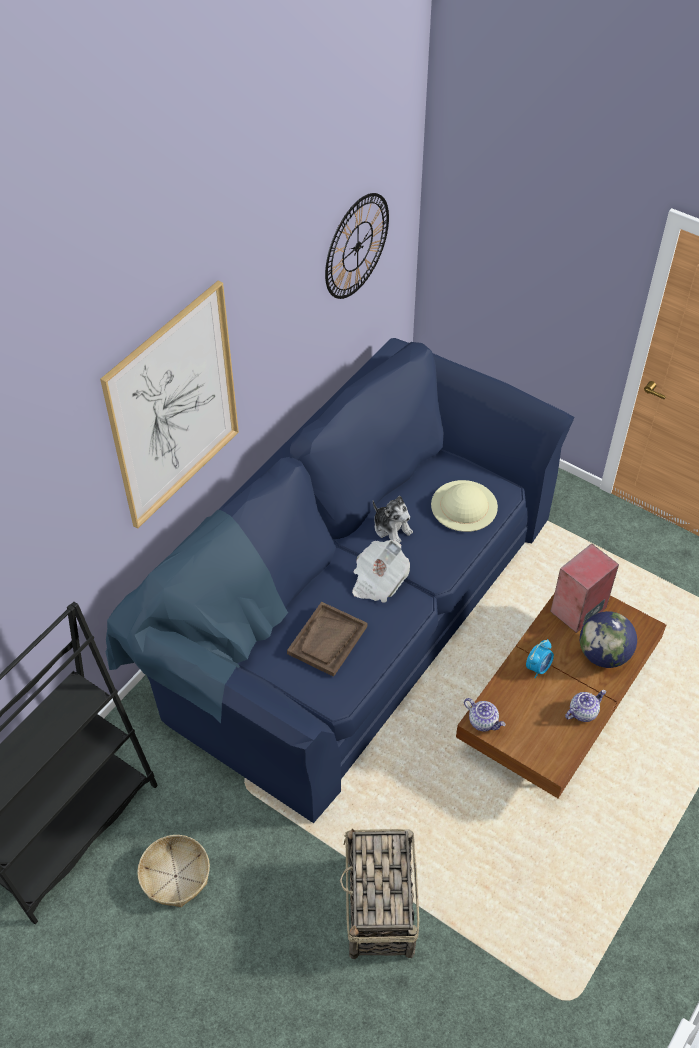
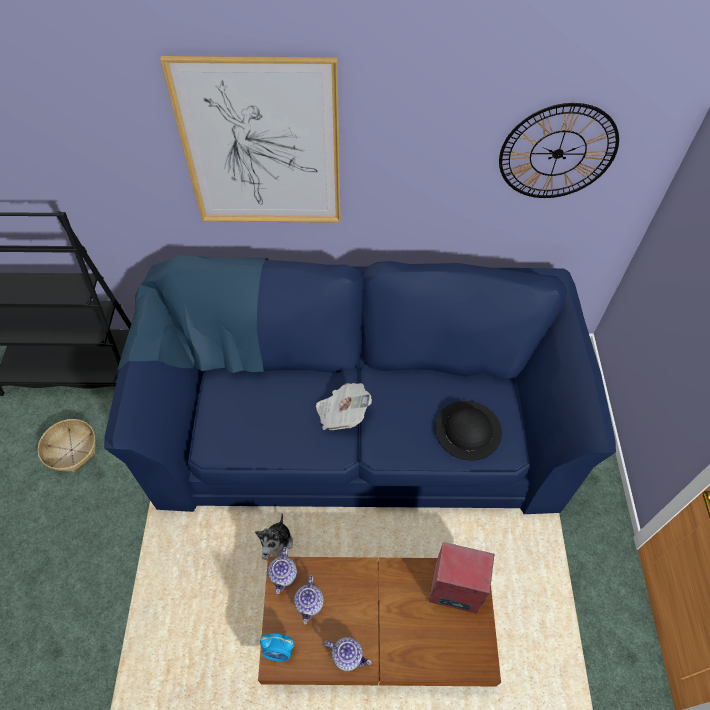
camera: 55 degrees right, 5 degrees up
(327, 640) = (261, 412): brown tray -> none
(380, 908) = (111, 599): basket -> none
(391, 528) = (402, 393): plush toy -> plush toy (277, 544)
(464, 505) = (468, 429): beige hat -> black hat
(521, 715) = (309, 603): none -> teapot
(538, 667) = (368, 589): alarm clock -> alarm clock (279, 651)
(603, 655) = (422, 640): globe -> none

